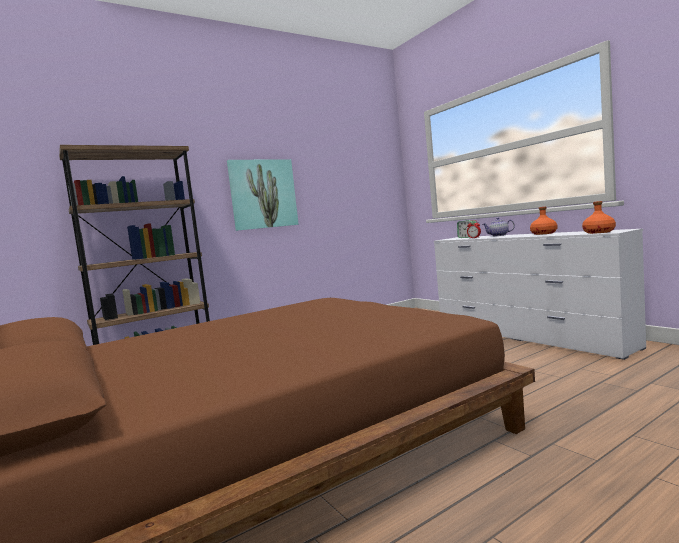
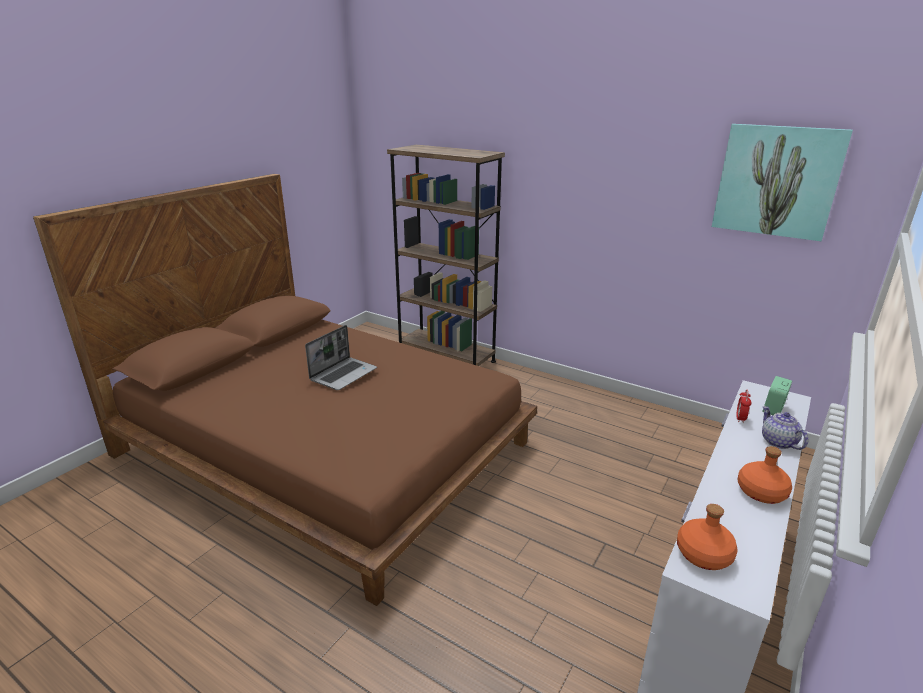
camera: 65 degrees right, 20 degrees up
(244, 330) = (344, 374): none -> laptop
(263, 194) = (597, 210): picture -> picture (777, 181)

